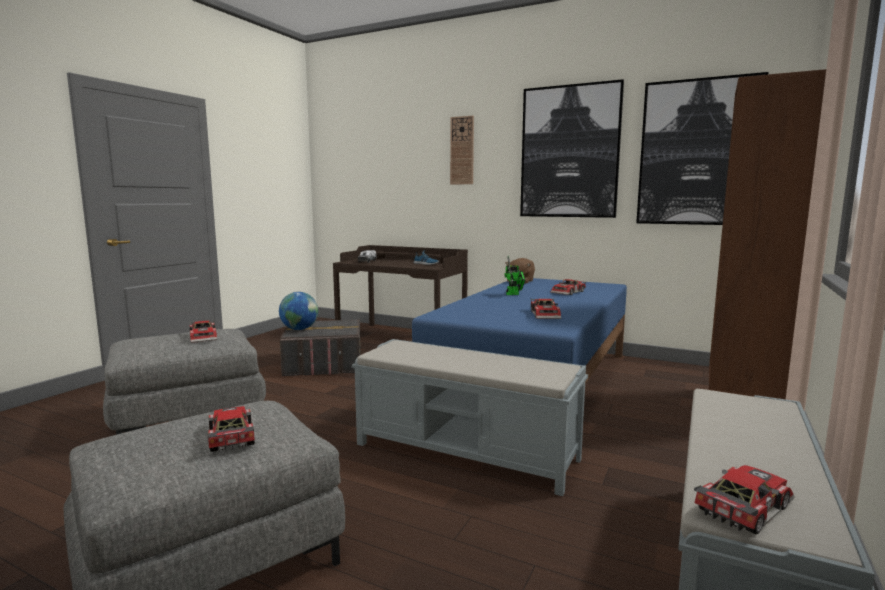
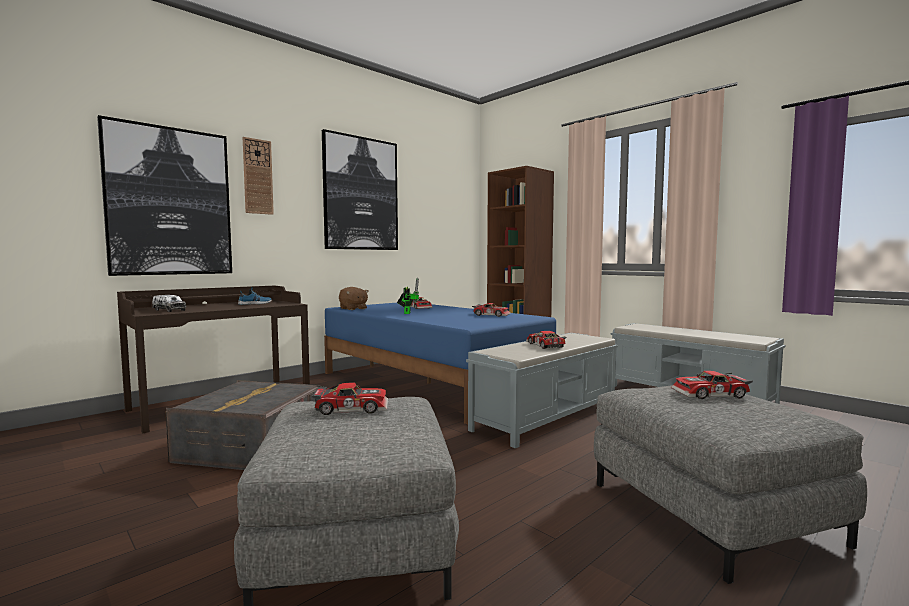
camera: 70 degrees left, 5 degrees down
(299, 329) = (234, 405): globe -> none
(698, 153) = (436, 206): picture -> picture (170, 202)
(740, 506) = (748, 339): toy car -> toy car (544, 345)

